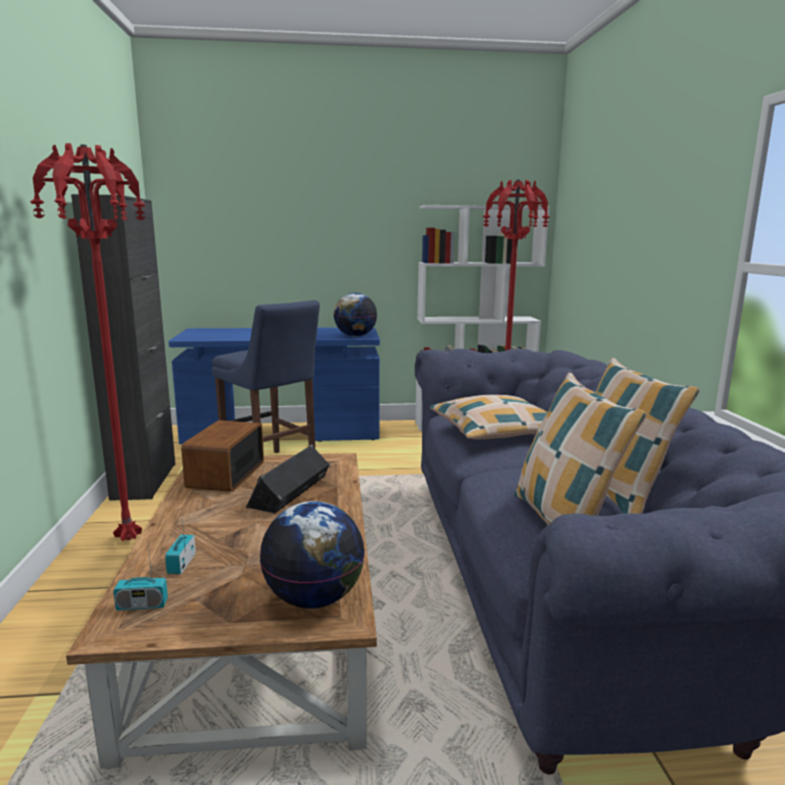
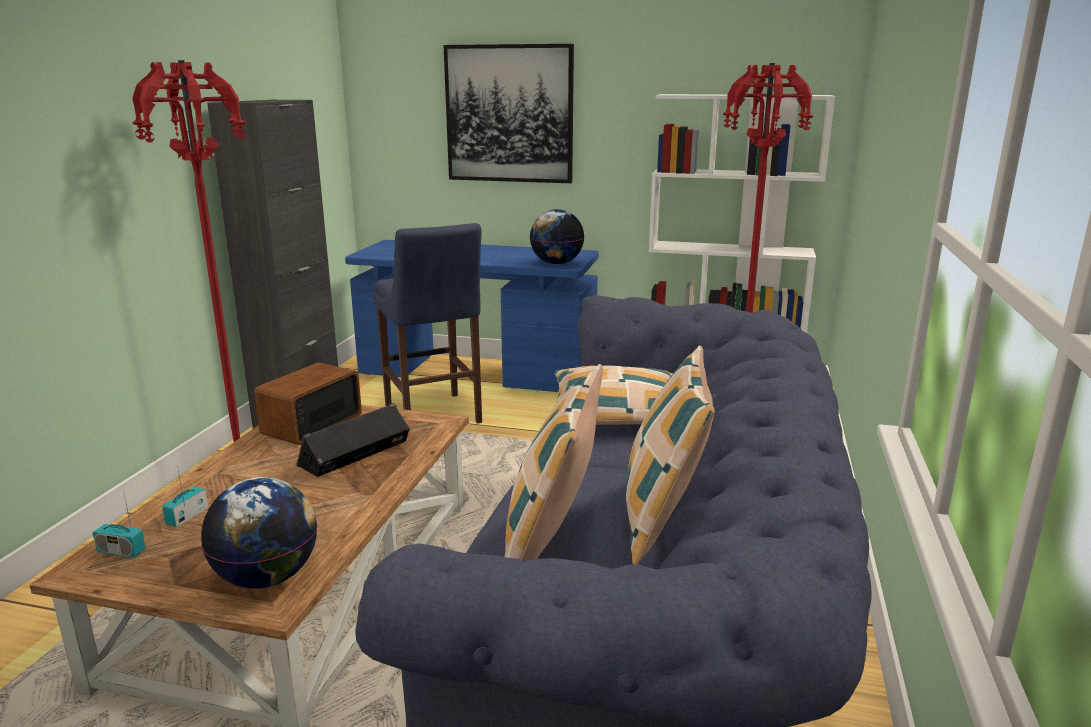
camera: 20 degrees right, 5 degrees up
(298, 221) = (509, 114): none -> picture

